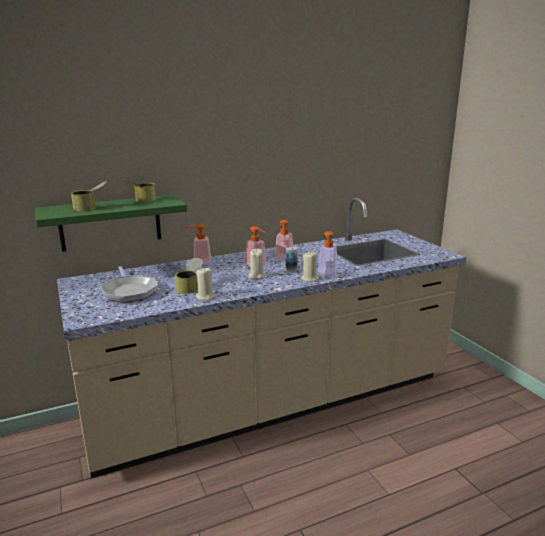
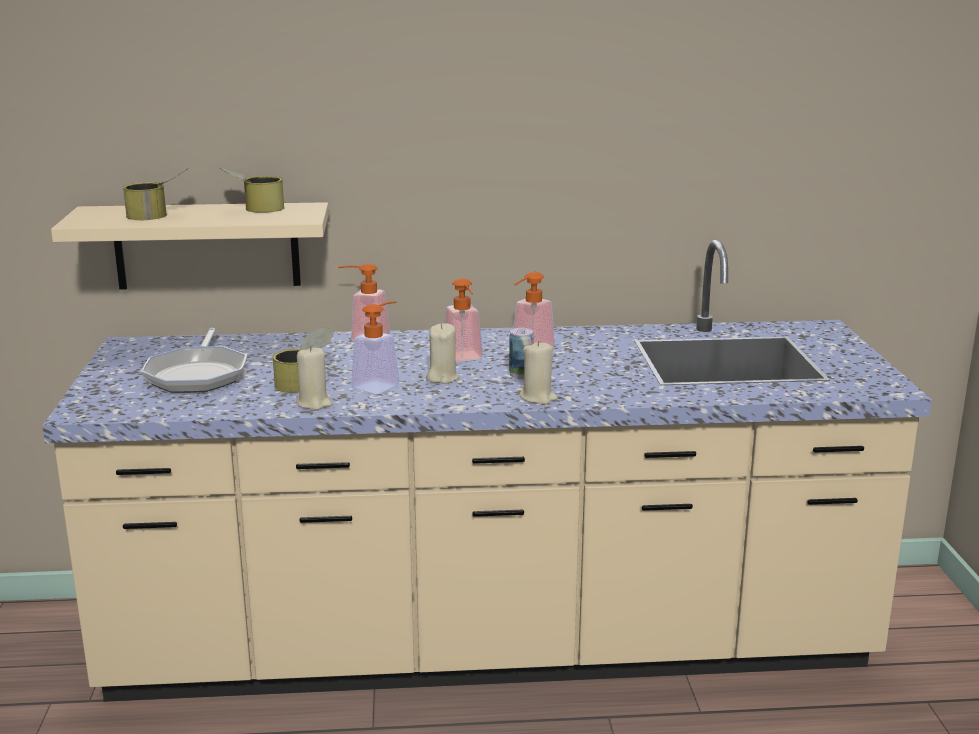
camera: 20 degrees right, 0 degrees up
(110, 223) = (207, 246): green shelf -> beige shelf
(328, 269) = (593, 385): soap dispenser -> soap dispenser (381, 385)

